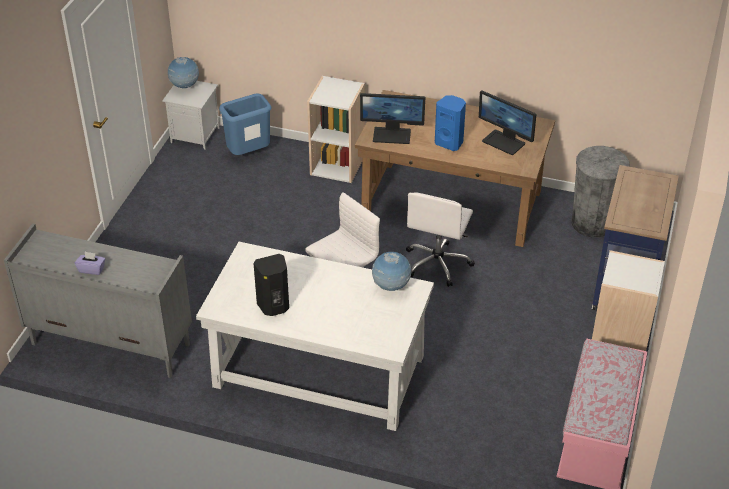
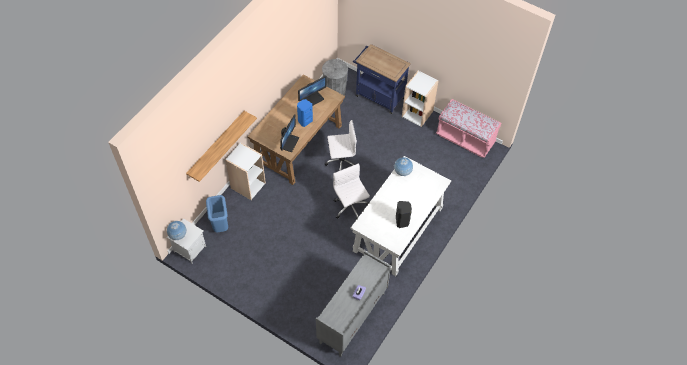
camera: 75 degrees left, 15 degrees up
(316, 33) = (216, 145): none -> shelf
(437, 263) = (341, 162): white office chair -> white office chair turned 45 degrees counterclockwise

